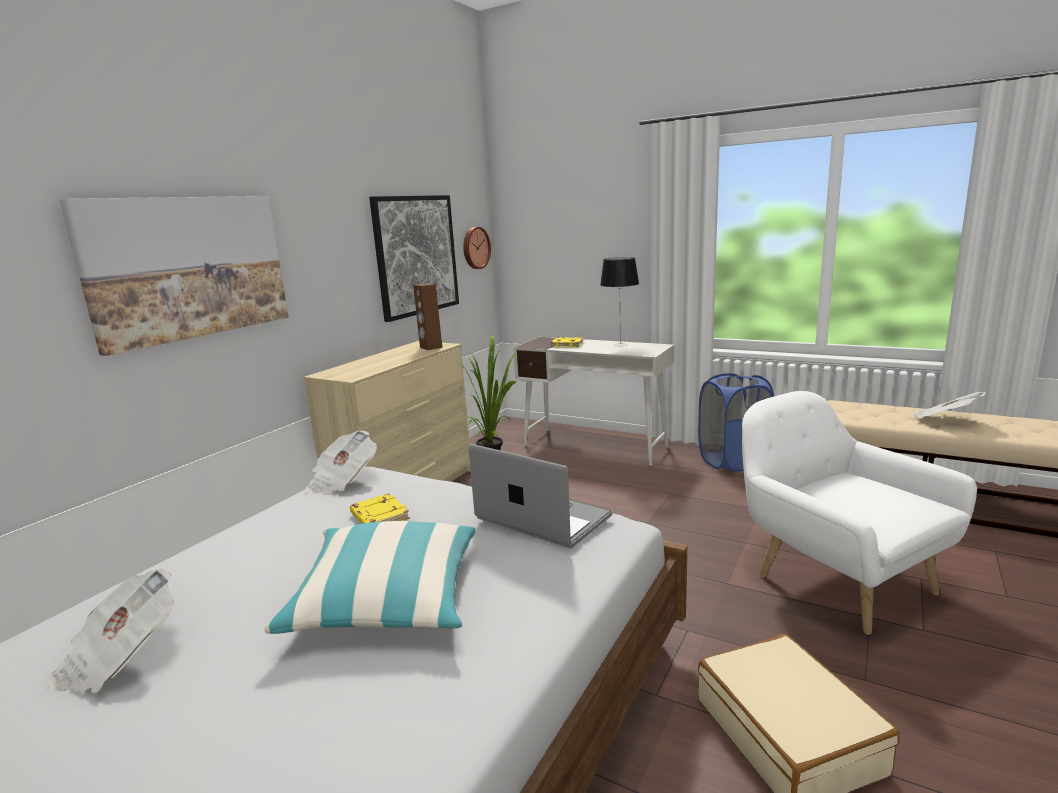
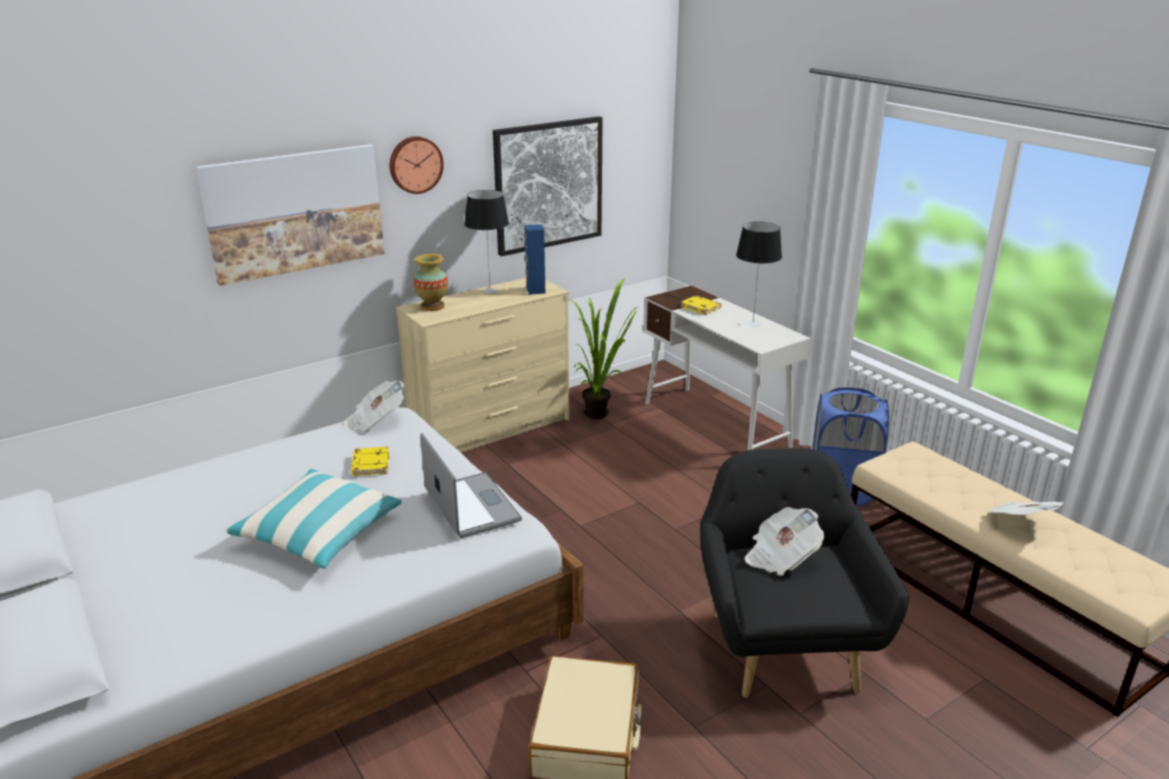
camera: 25 degrees right, 10 degrees up
(119, 658) = (162, 518): newspaper -> newspaper (781, 557)
(344, 370) = (432, 306): none -> vase
(388, 354) = (490, 291): none -> table lamp
(430, 347) = (535, 290): brown speaker -> blue speaker
(475, 248) = (637, 171): wall clock -> wall clock (415, 164)
(837, 578) = (783, 643): white armchair -> black armchair

